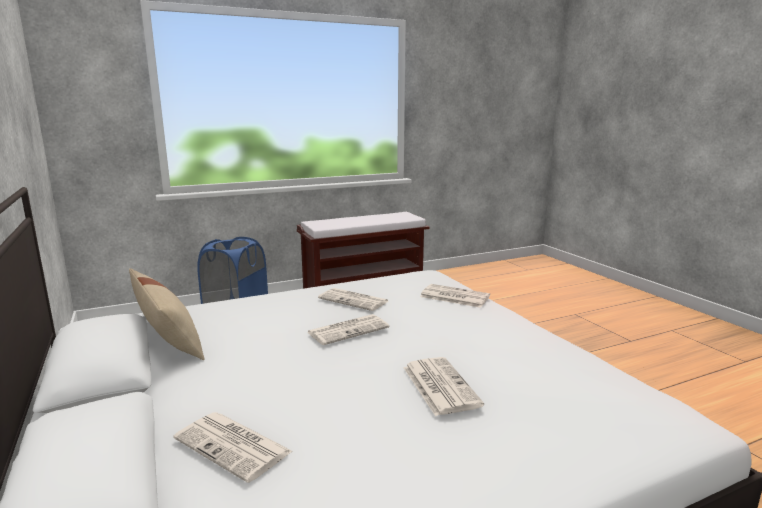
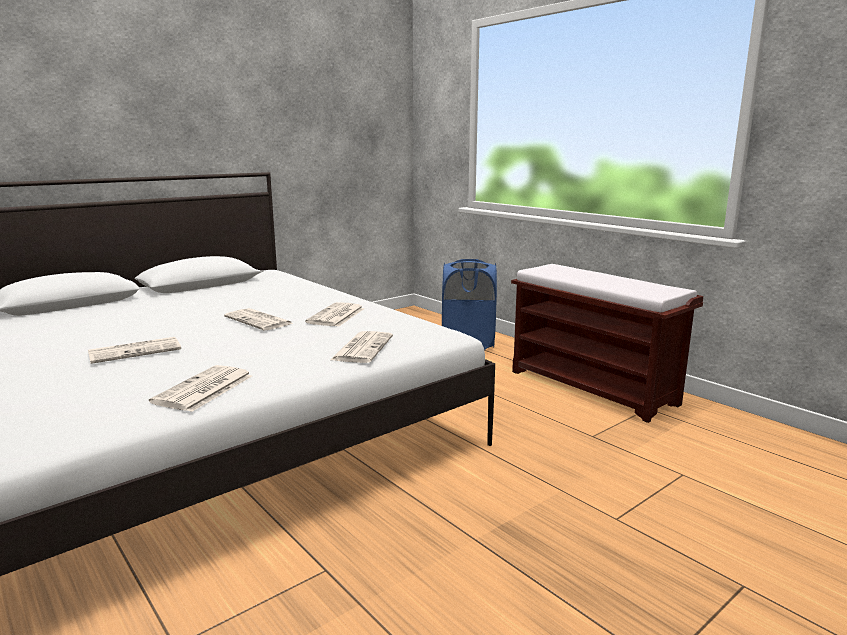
camera: 75 degrees right, 0 degrees up
(167, 337) = (246, 286): beige pillow -> none
(234, 446) = (89, 317): newspaper -> newspaper (203, 390)

